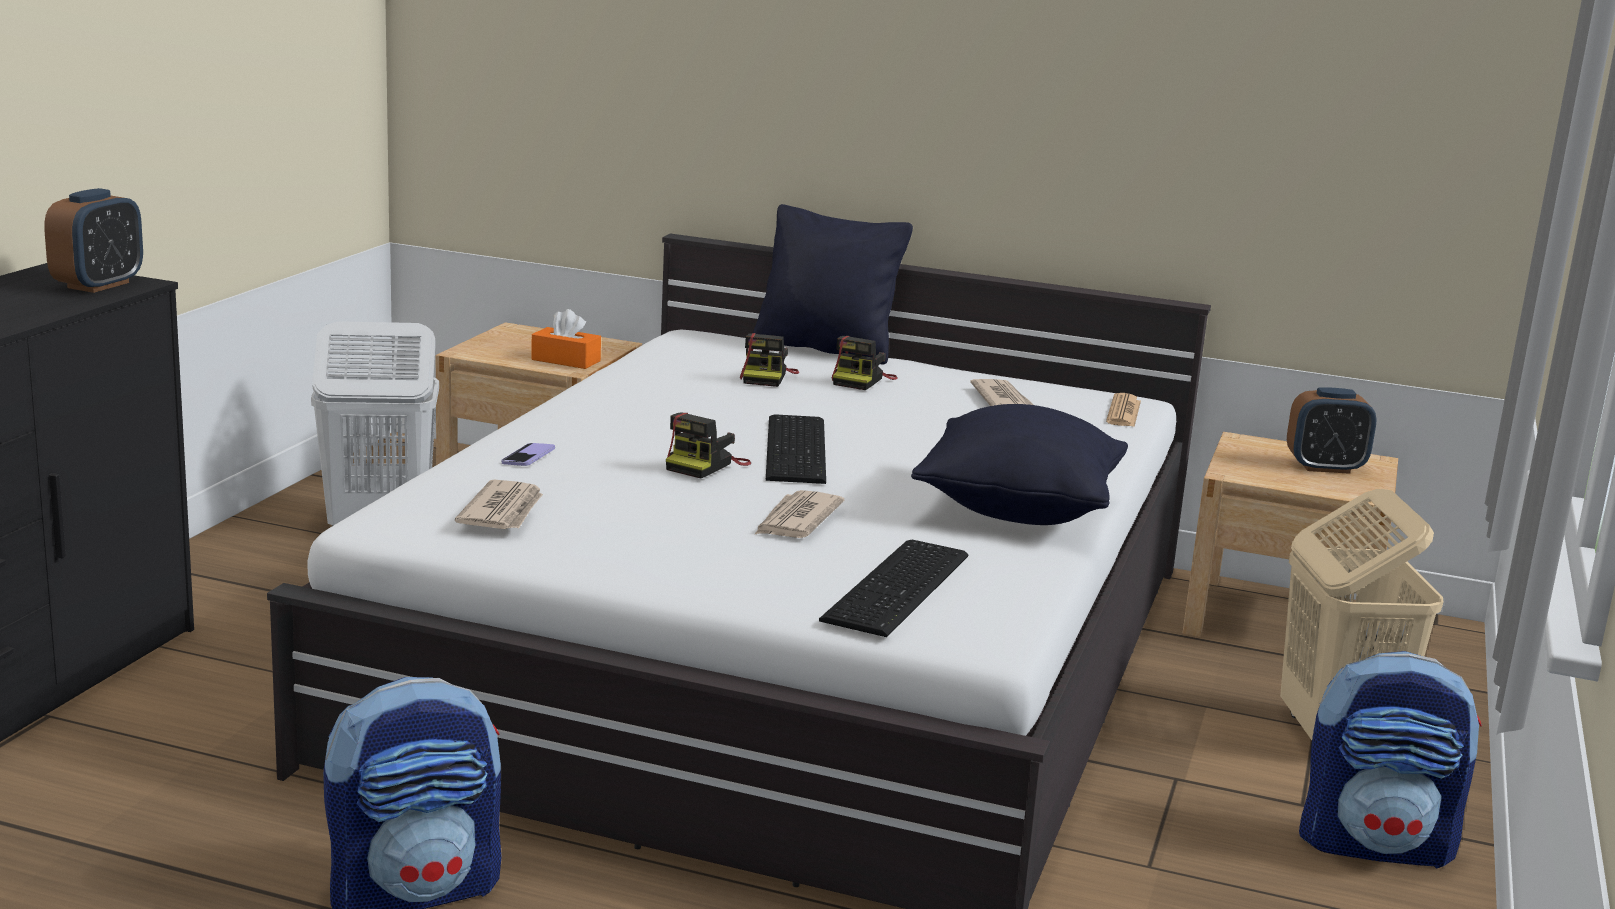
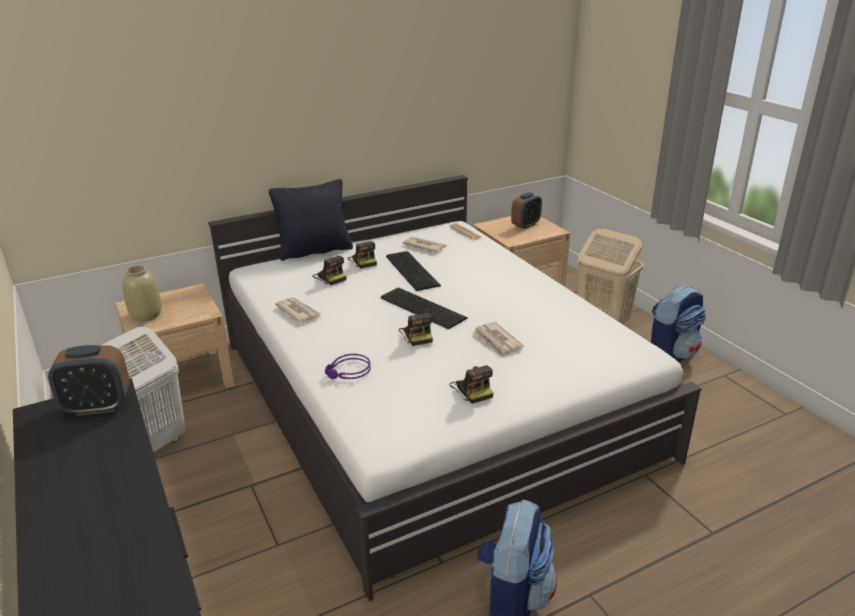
camera: 45 degrees left, 10 degrees up
(98, 285) = (97, 407): alarm clock -> alarm clock turned 105 degrees clockwise
(503, 344) = (146, 315): none -> beige vase
(503, 511) = (413, 407): newspaper -> newspaper (298, 312)
(528, 457) = (348, 372): phone -> purple headphones
(566, 360) = (194, 309): orange tissue box -> none
(620, 536) = (472, 389): none -> camera
(902, 587) = (588, 350): keyboard -> keyboard (413, 270)
(1018, 511) = (536, 294): black pillow -> none

